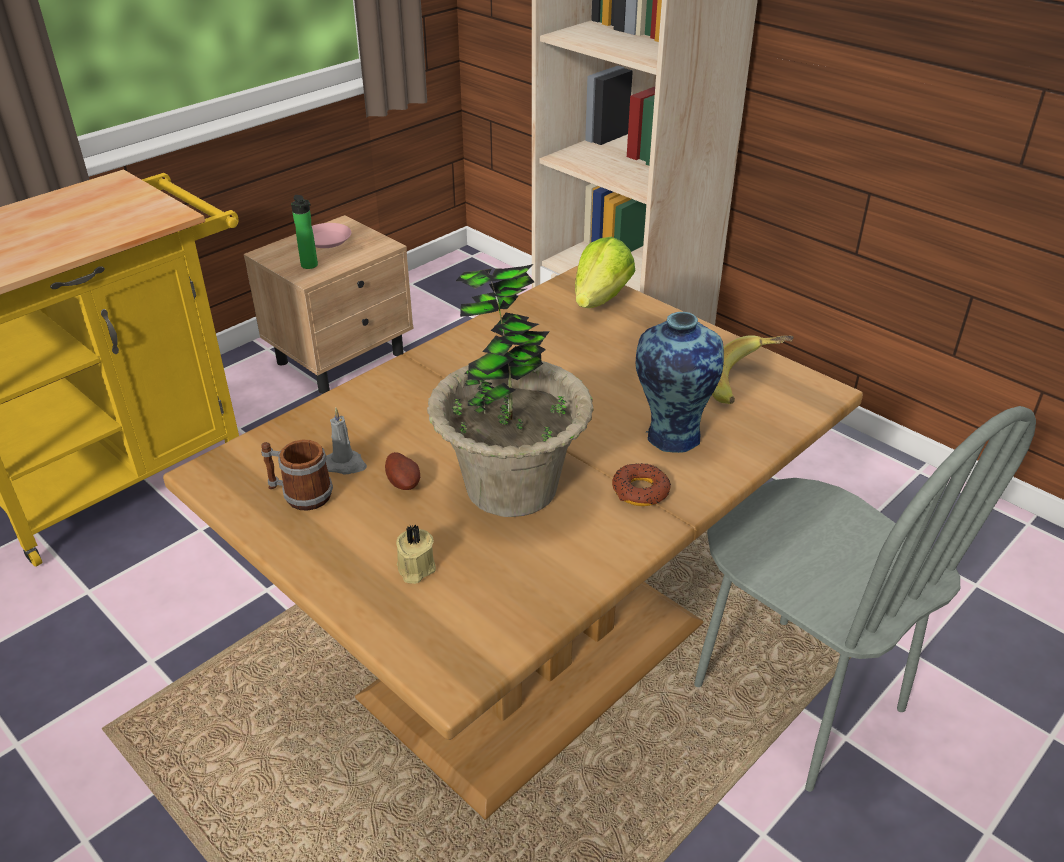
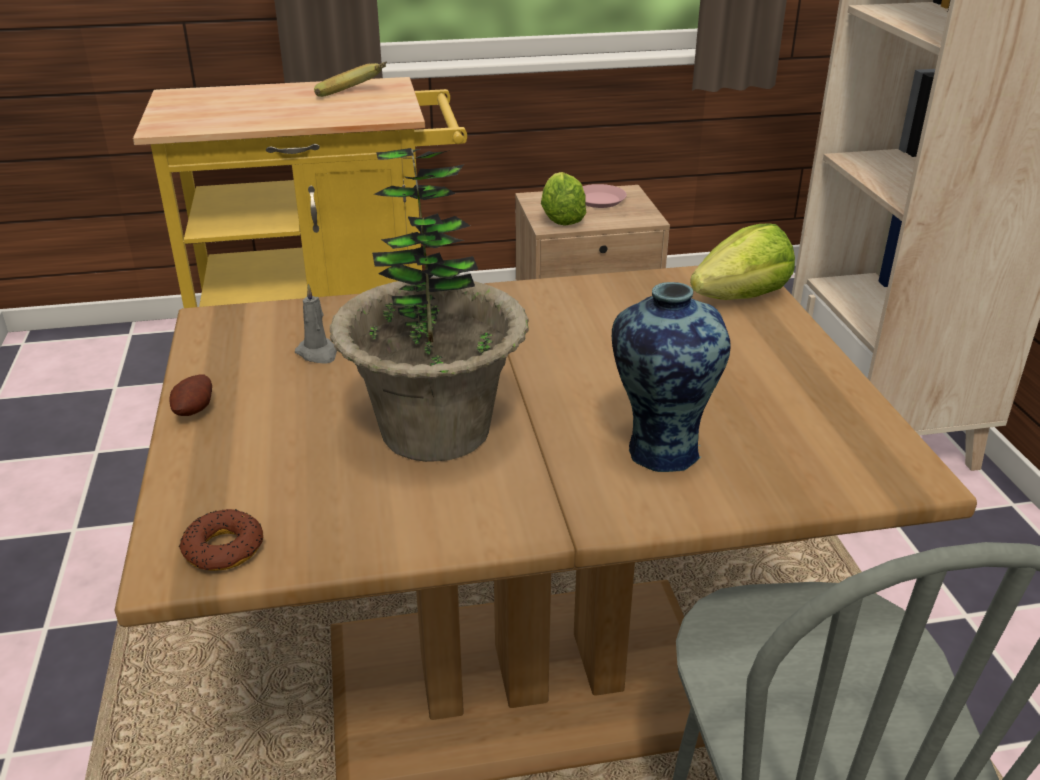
camera: 35 degrees right, 5 degrees down
(300, 495) = (252, 362): mug -> none
(310, 266) = (561, 218): bottle -> lettuce
(404, 483) = (345, 387): potato -> potato (196, 410)
(415, 569) = (262, 461): beige candle -> none
(640, 491) = (559, 488): donut -> donut (223, 549)
(747, 385) = (819, 435): banana -> banana (354, 96)

